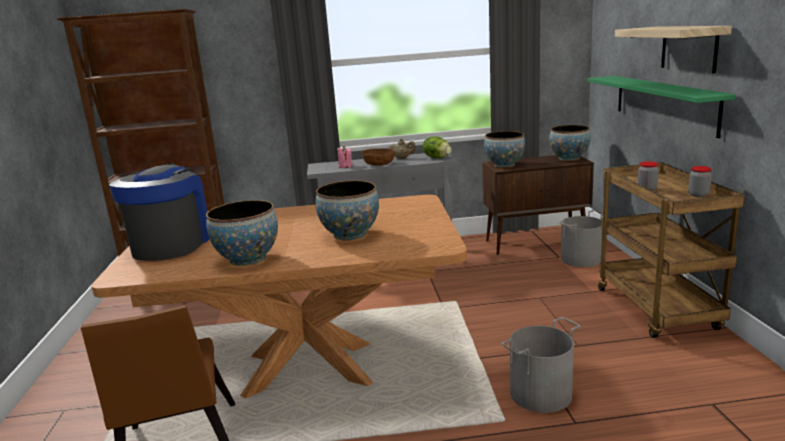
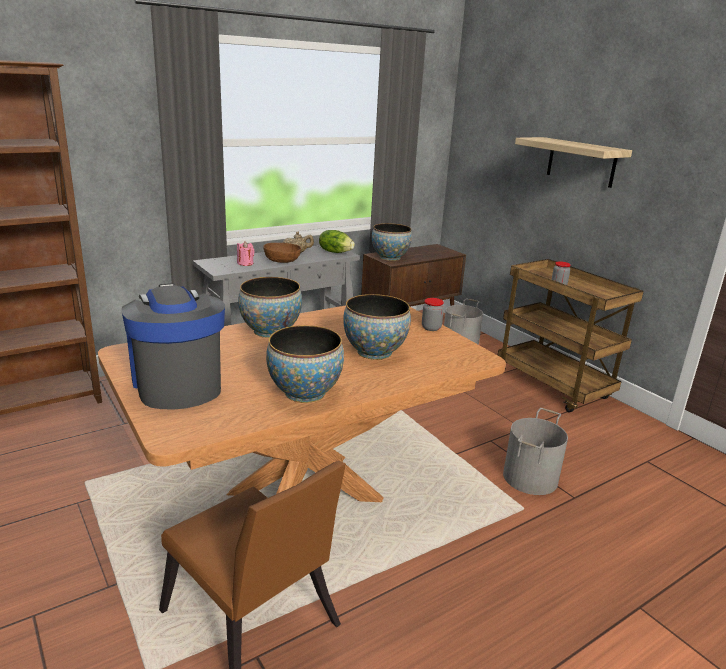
camera: 30 degrees left, 5 degrees up
(569, 158) = (440, 250): bowl -> bowl (270, 331)
(663, 103) = (547, 206): green shelf -> none
(698, 195) = (601, 290): jar -> jar (431, 328)

